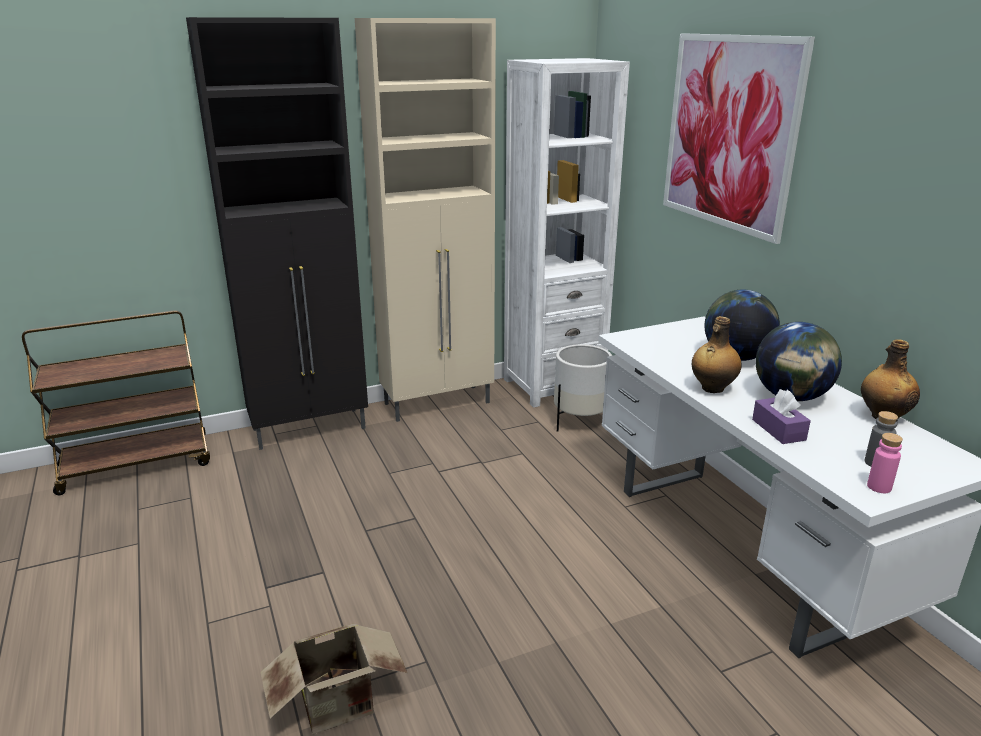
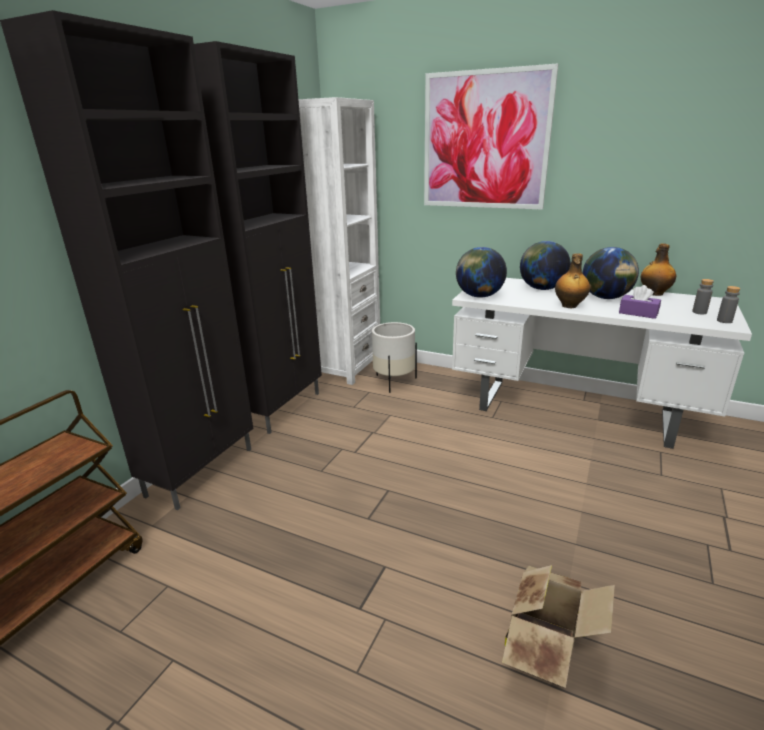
camera: 40 degrees left, 0 degrees up
(439, 403) = (282, 408): beige cabinet -> black cabinet
(636, 341) = (479, 296): none -> globe
(879, 487) = (724, 321): pink bottle -> grey bottle

